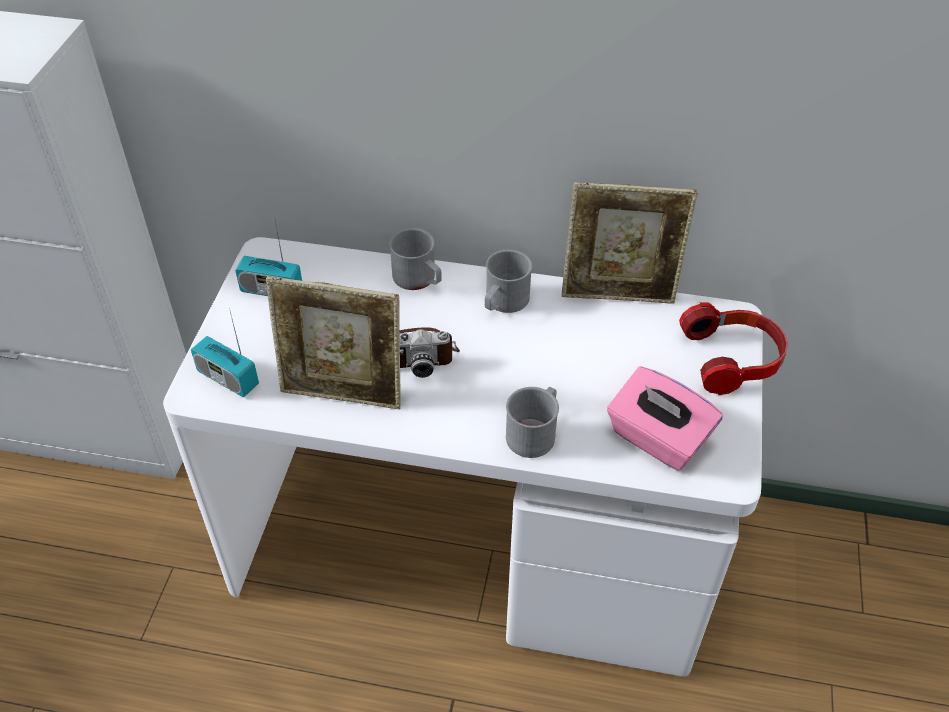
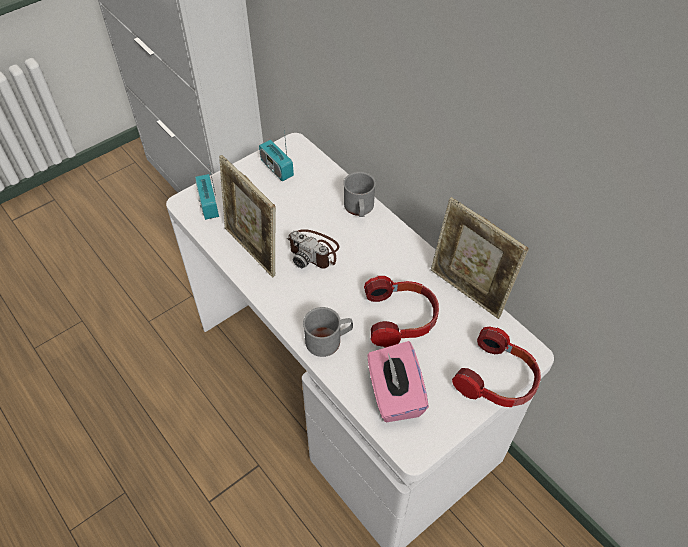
camera: 40 degrees right, 5 degrees up
(503, 302) = (392, 252): grey mug -> none
(583, 361) = (401, 318): none -> headphones

